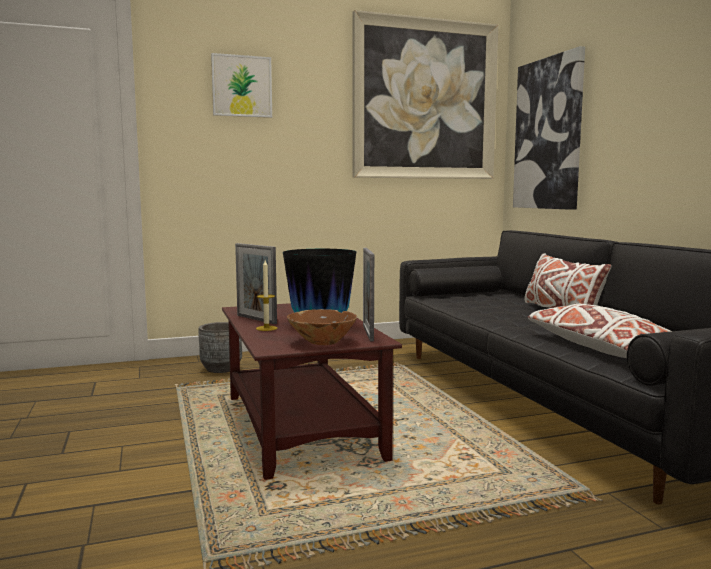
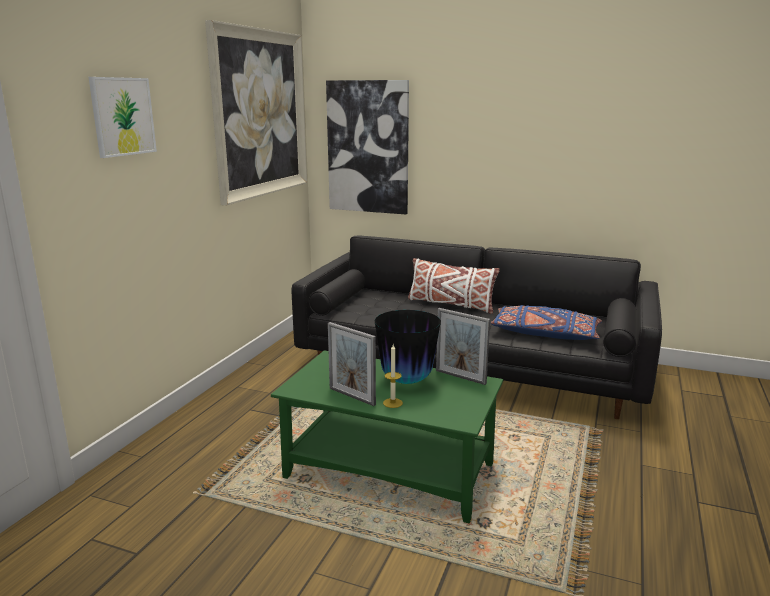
camera: 50 degrees left, 10 degrees up
(221, 369) = (189, 453): grey planter -> none
(256, 319) = (352, 396): picture frame -> picture frame turned 45 degrees clockwise
(302, 427) = (391, 471): brown coffee table -> green coffee table
(322, 342) = (467, 399): brown bowl -> none
(600, 348) = (544, 334): white pillow -> blue pillow

